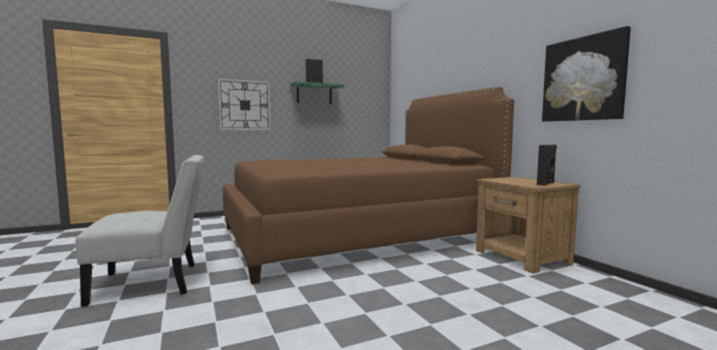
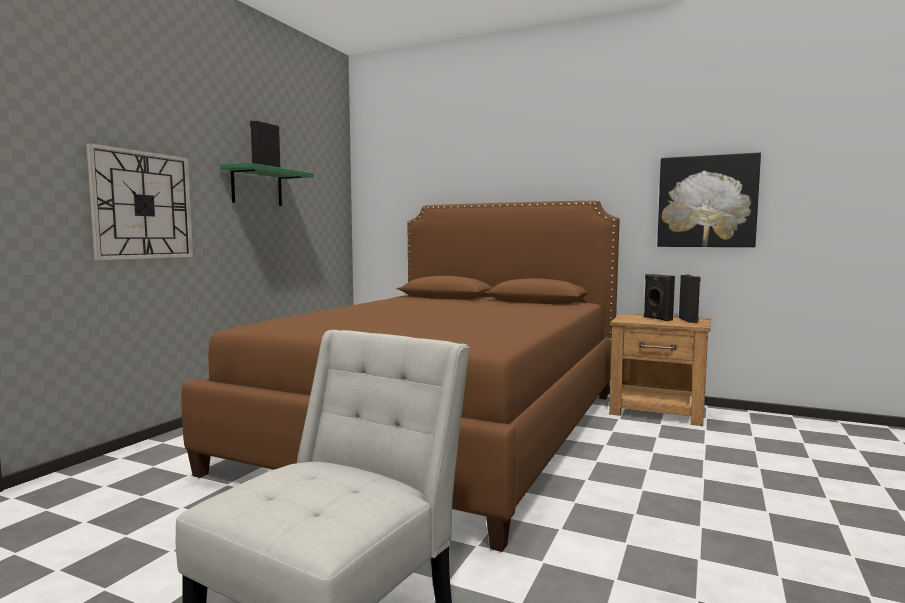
camera: 40 degrees left, 0 degrees up
(524, 181) = (657, 319): none -> black speaker

